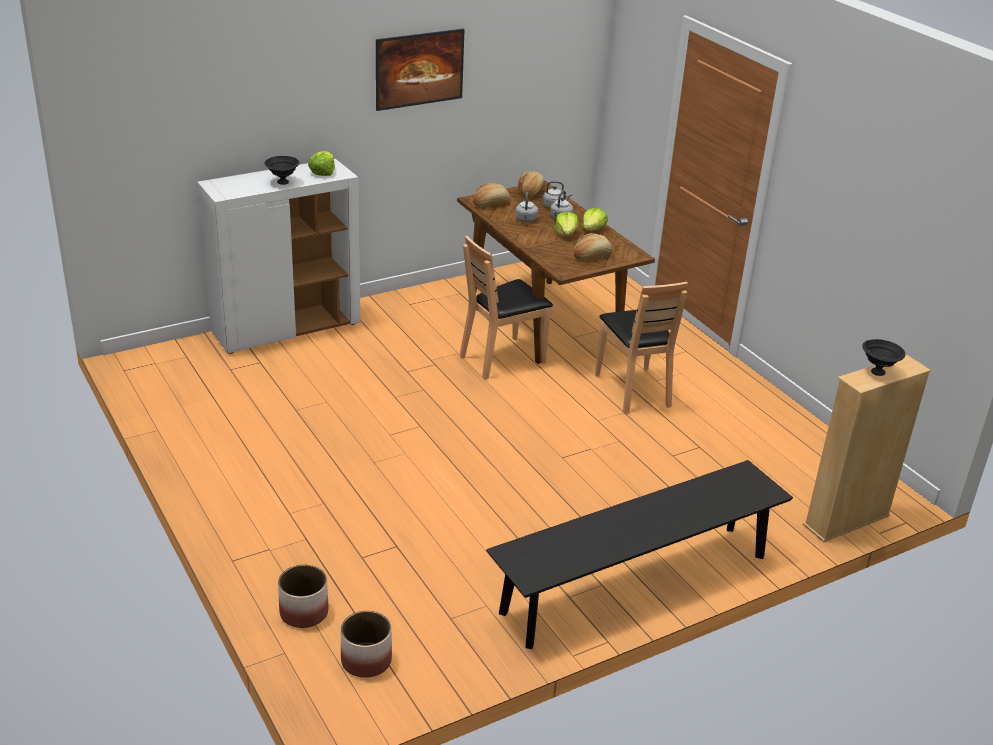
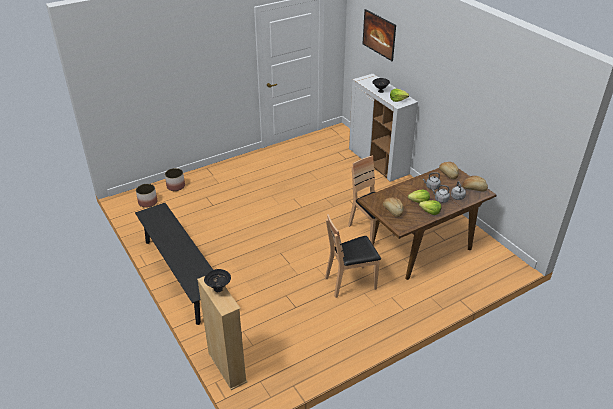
camera: 90 degrees right, 5 degrees up
(419, 86) = (459, 91): picture -> picture (378, 43)

